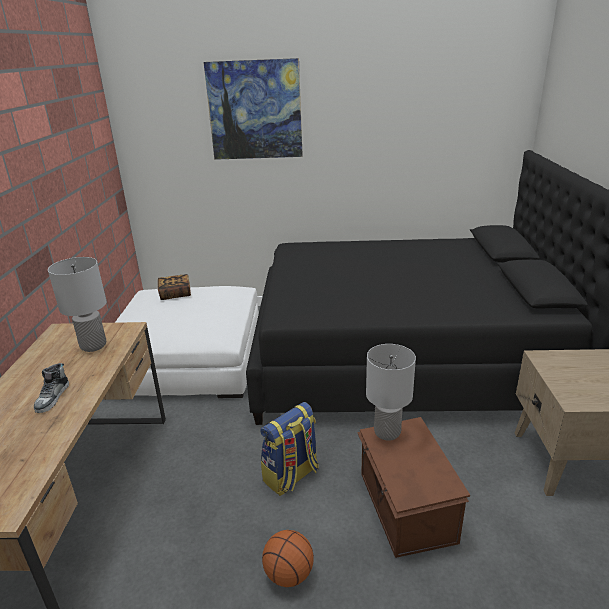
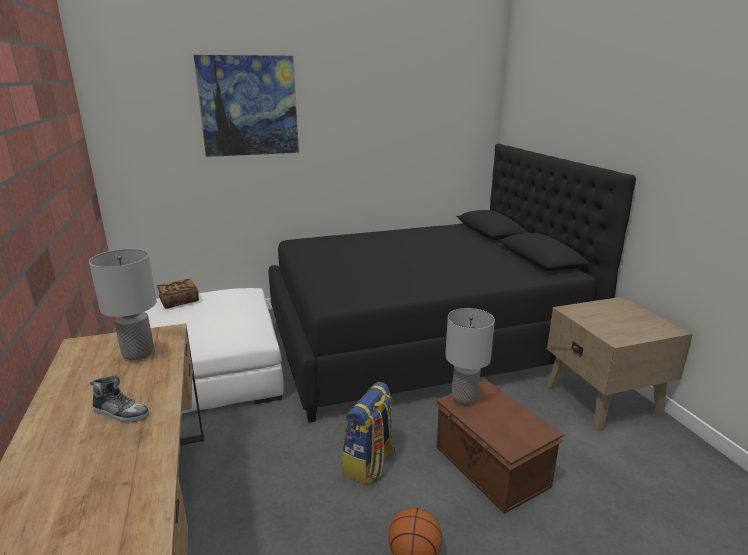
camera: 20 degrees left, 5 degrees down
(53, 398) = (121, 412): shoe -> shoe turned 60 degrees counterclockwise

